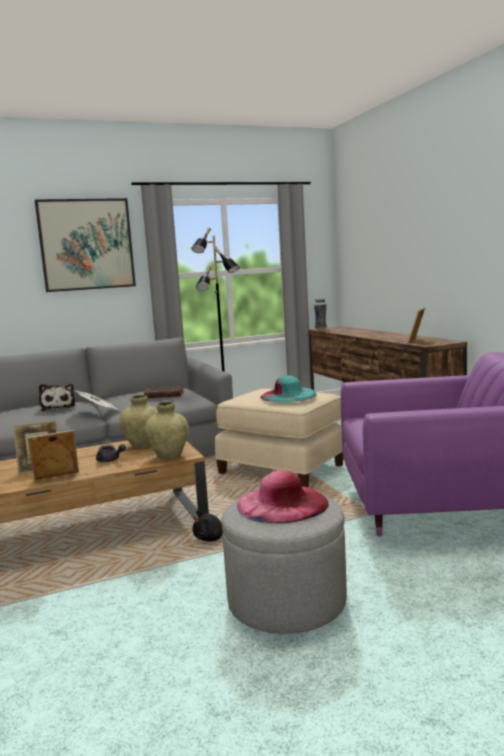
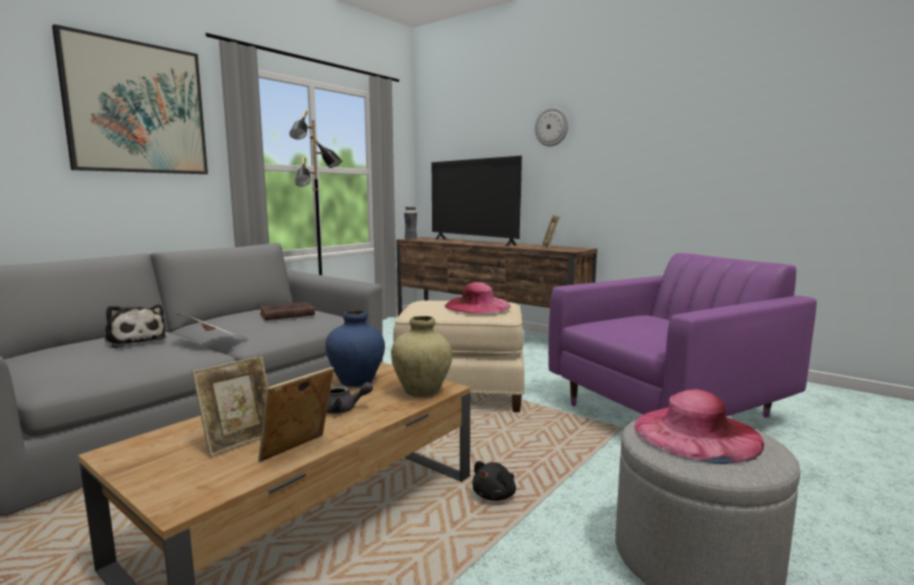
camera: 30 degrees left, 0 degrees up
(142, 445) = (356, 382): beige vase -> blue vase
(288, 395) = (477, 305): turquoise hat -> pink hat
(367, 332) = (473, 242): none -> television
(431, 217) = (552, 127): none -> wall clock

